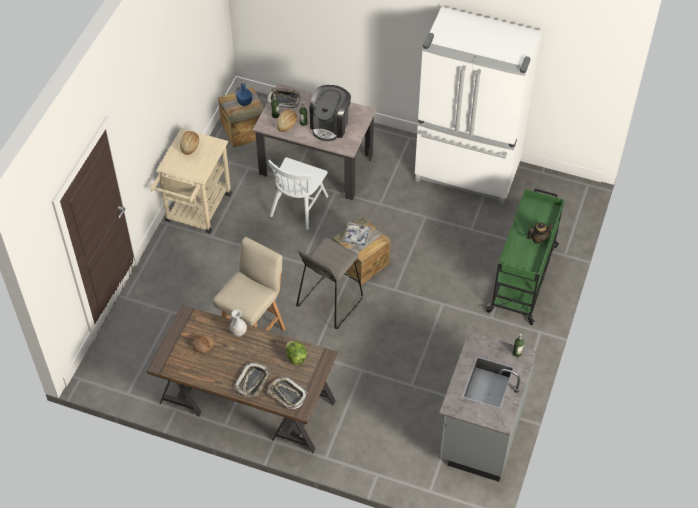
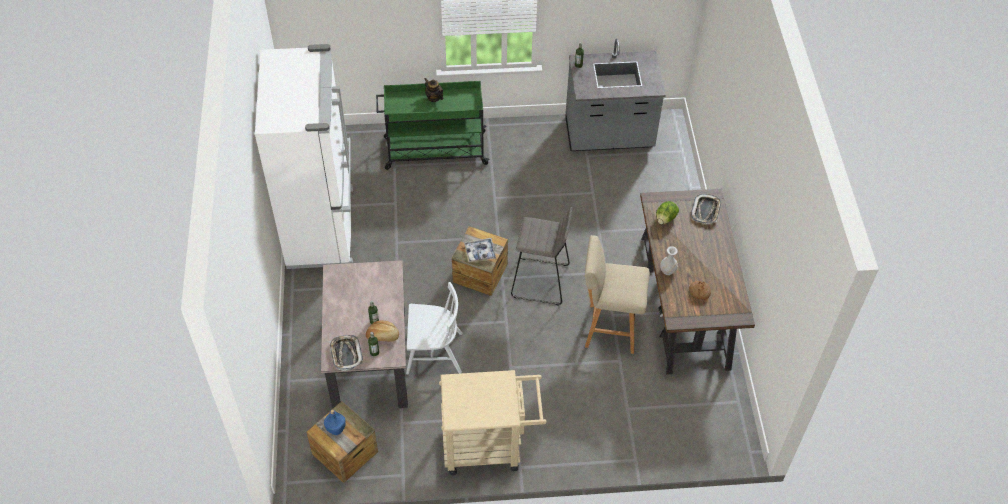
camera: 115 degrees left, 0 degrees up
(189, 146) = (467, 408): bread -> none
(253, 381) = (710, 239): tray -> none
(330, 125) = (366, 296): coffee machine -> none

